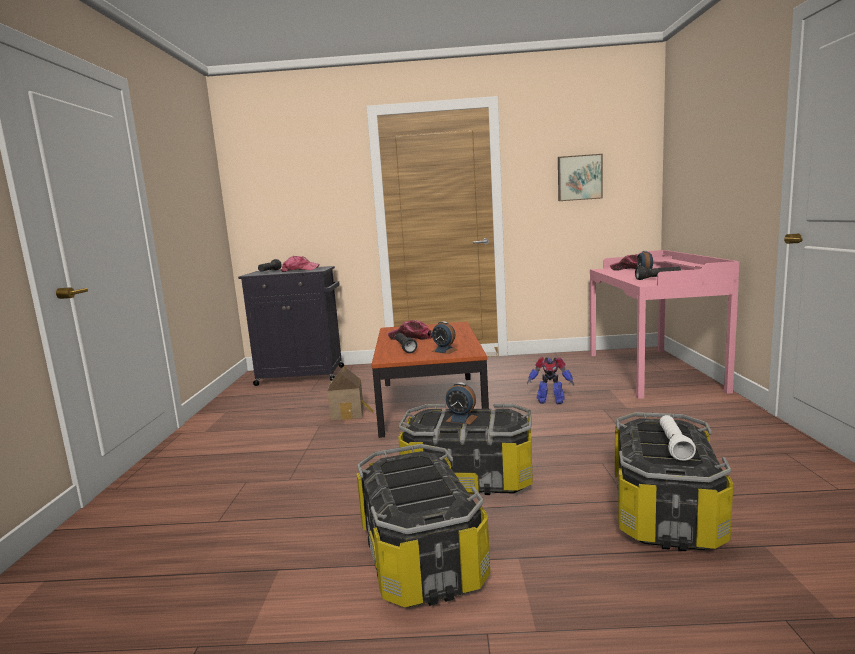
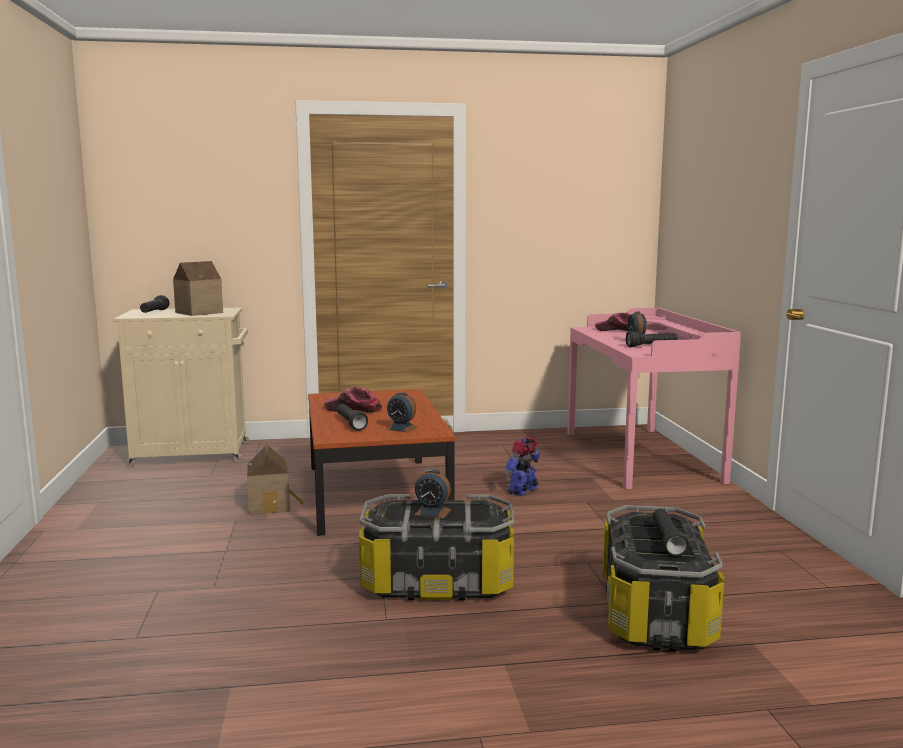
camera: 10 degrees left, 0 degrees up
(300, 270) = (197, 312): cap -> toy house
(303, 376) = (193, 454): black cabinet -> beige cabinet
(419, 557) = (395, 667): storage box -> none
(550, 401) = (523, 491): toy robot -> toy robot turned 120 degrees clockwise
(579, 178) = (561, 213): picture -> none
(674, 445) = (667, 541): white flashlight -> black flashlight

